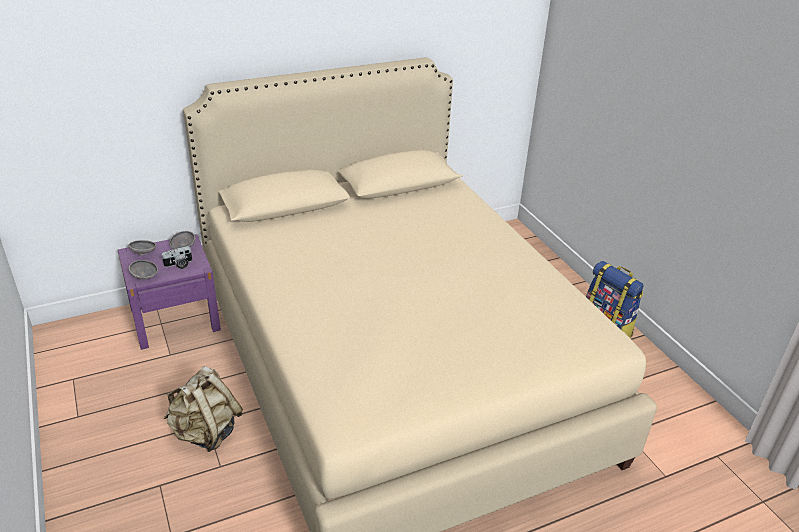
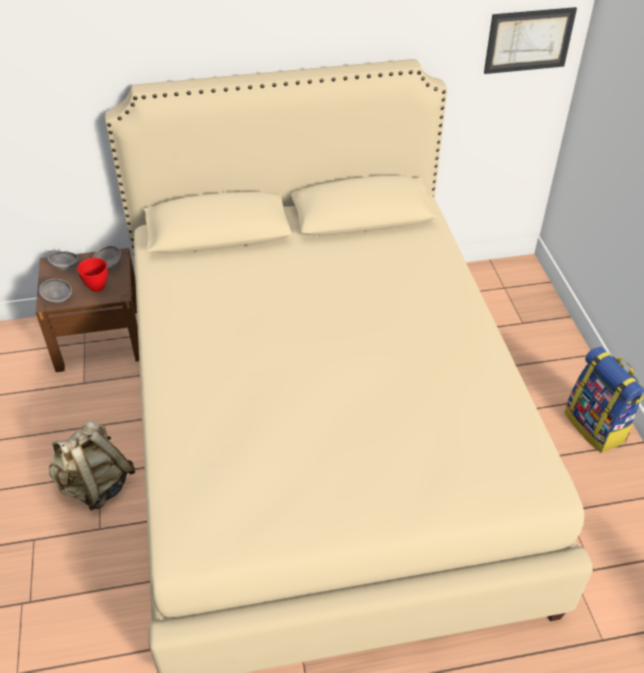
camera: 15 degrees right, 10 degrees up
(175, 318) = (100, 338): purple nightstand -> brown nightstand
(179, 265) = (98, 287): camera -> red bowl
(506, 41) = (528, 40): none -> picture

